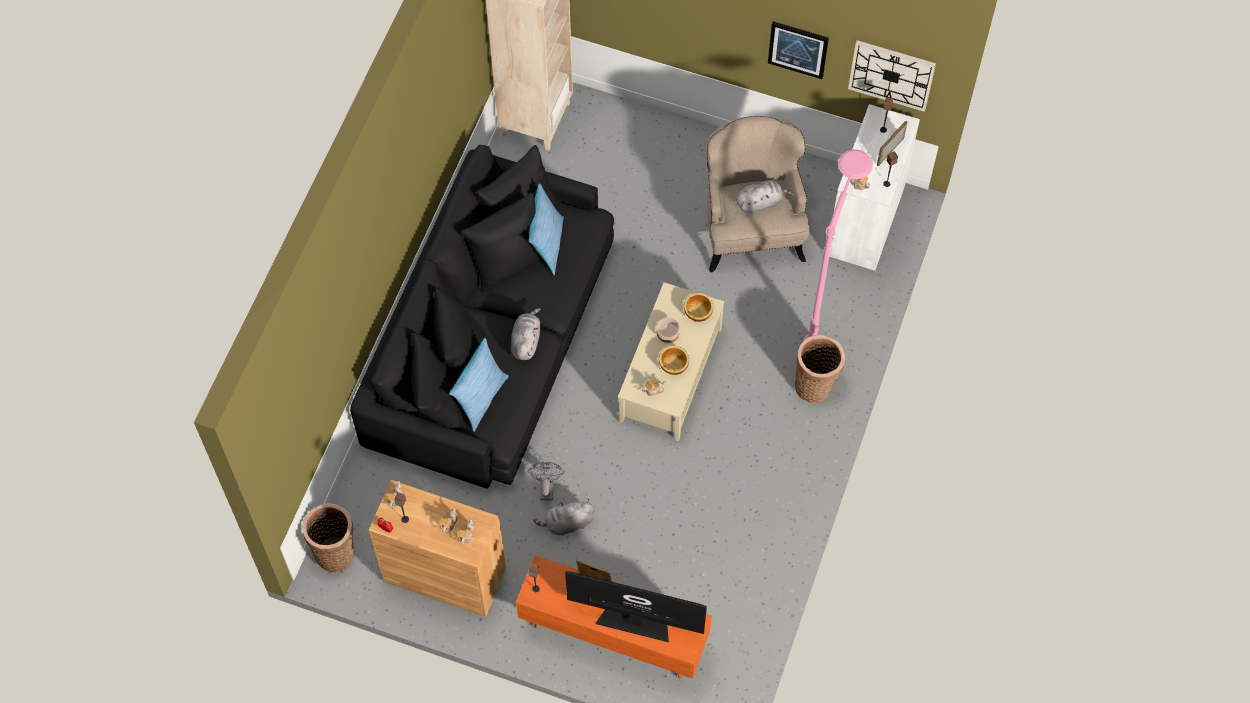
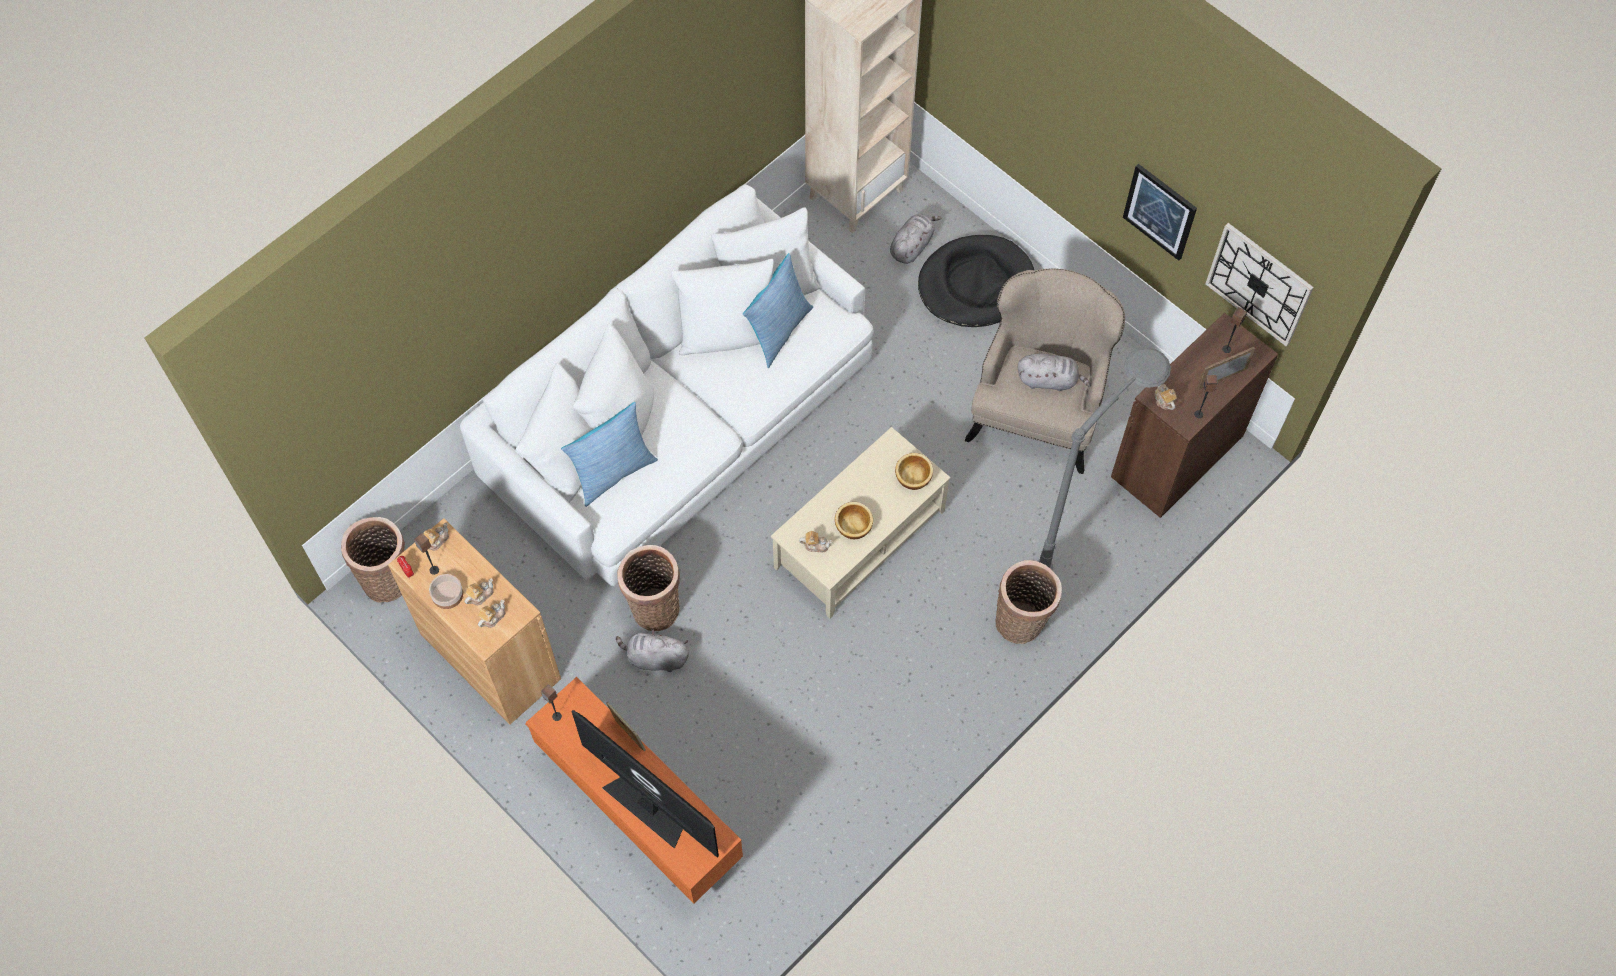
camera: 25 degrees right, 0 degrees up
(490, 338) = (679, 414): black sofa -> white sofa
(526, 341) = (697, 429): grey plush toy -> grey plush toy (912, 246)
(546, 487) = (654, 606): grey fan -> basket
(659, 153) = (975, 284): none -> black dog bed
(668, 332) = (866, 486): bowl -> bowl (448, 594)
(827, 300) = (1085, 529): pink floor lamp -> grey floor lamp
(865, 221) = (1177, 456): white cabinet -> brown cabinet

